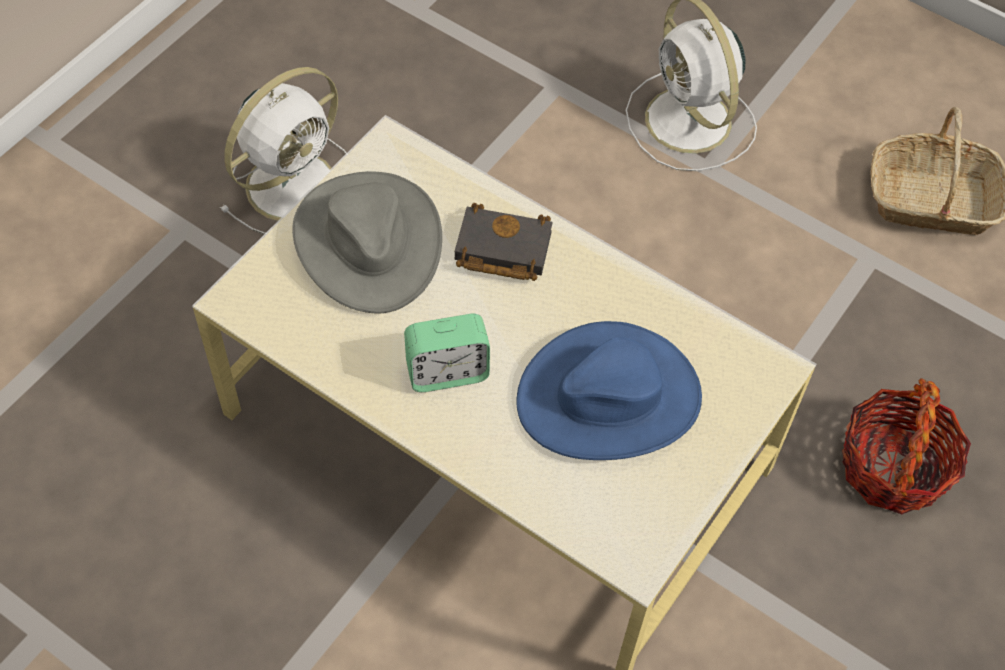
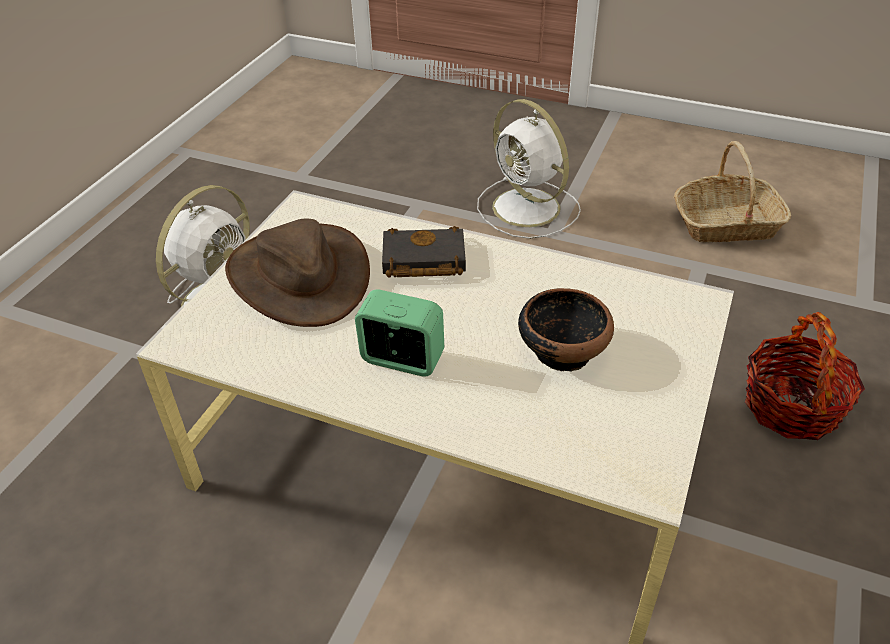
camera: 10 degrees left, 15 degrees down
(368, 242) = (299, 276): grey hat -> brown hat
(447, 372) = (402, 359): alarm clock -> alarm clock turned 135 degrees counterclockwise
(609, 397) = (563, 350): blue hat -> bowl

